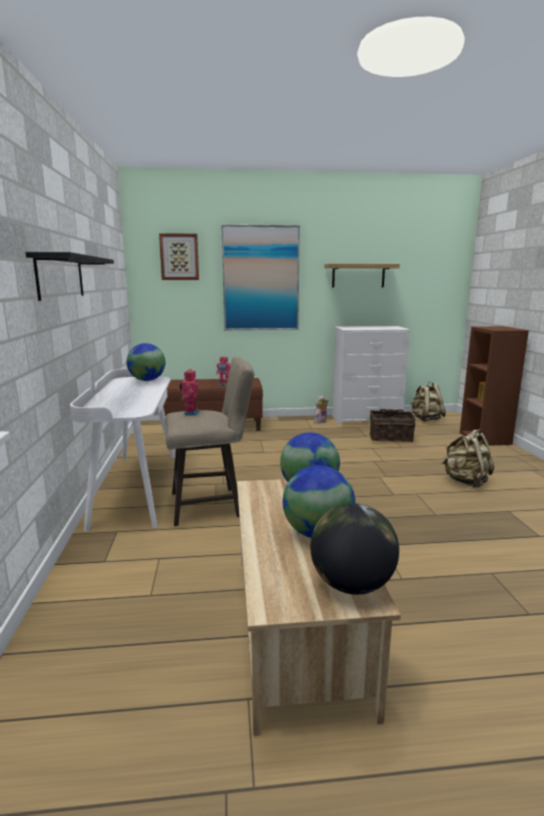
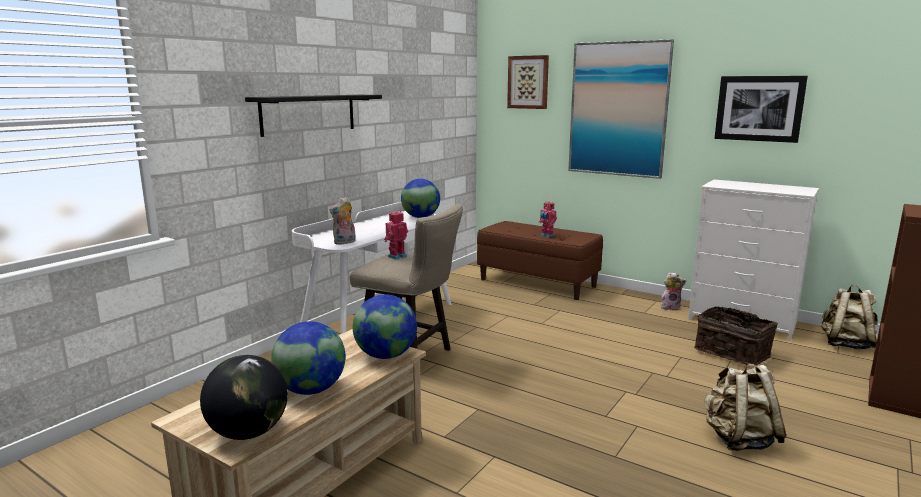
camera: 40 degrees right, 0 degrees up
(135, 409) = (345, 242): none -> plush toy
(358, 275) = (759, 108): shelf -> picture

